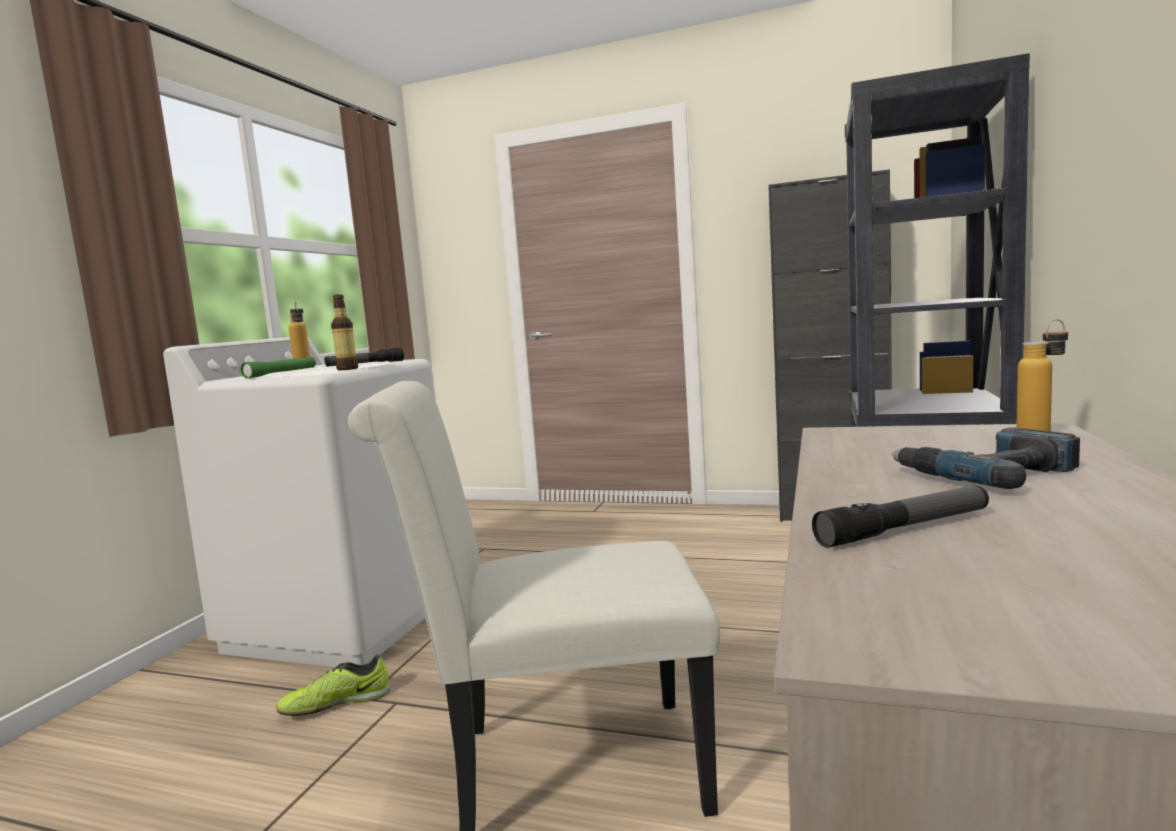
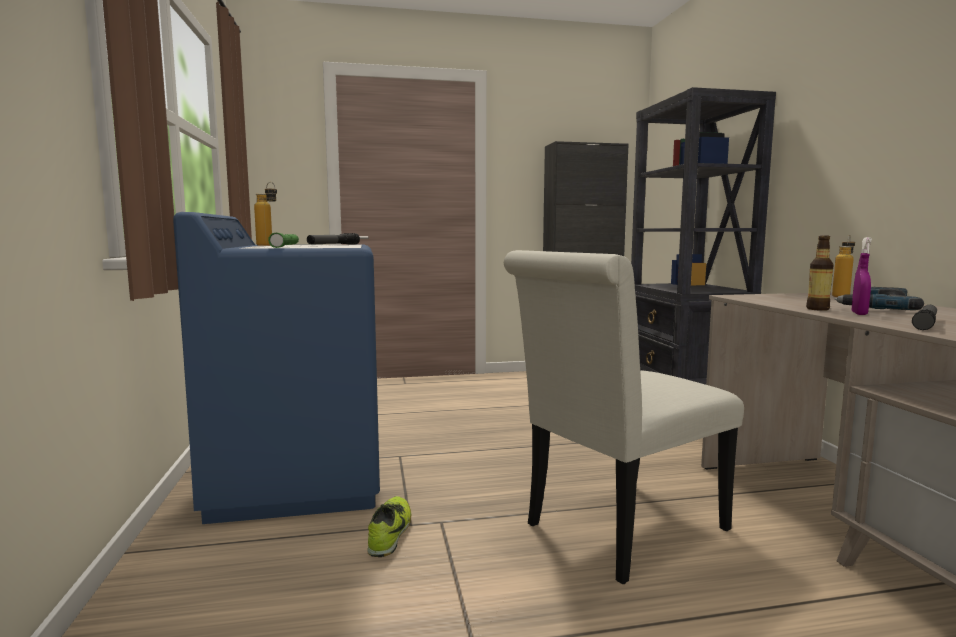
camera: 30 degrees left, 0 degrees up
(336, 704) = (390, 533): shoe -> shoe turned 150 degrees clockwise
(344, 621) = (299, 480): white washing machine -> blue washing machine
(347, 369) = (352, 246): bottle -> bottle (817, 309)
(879, 490) = (859, 314): none -> purple spray bottle

